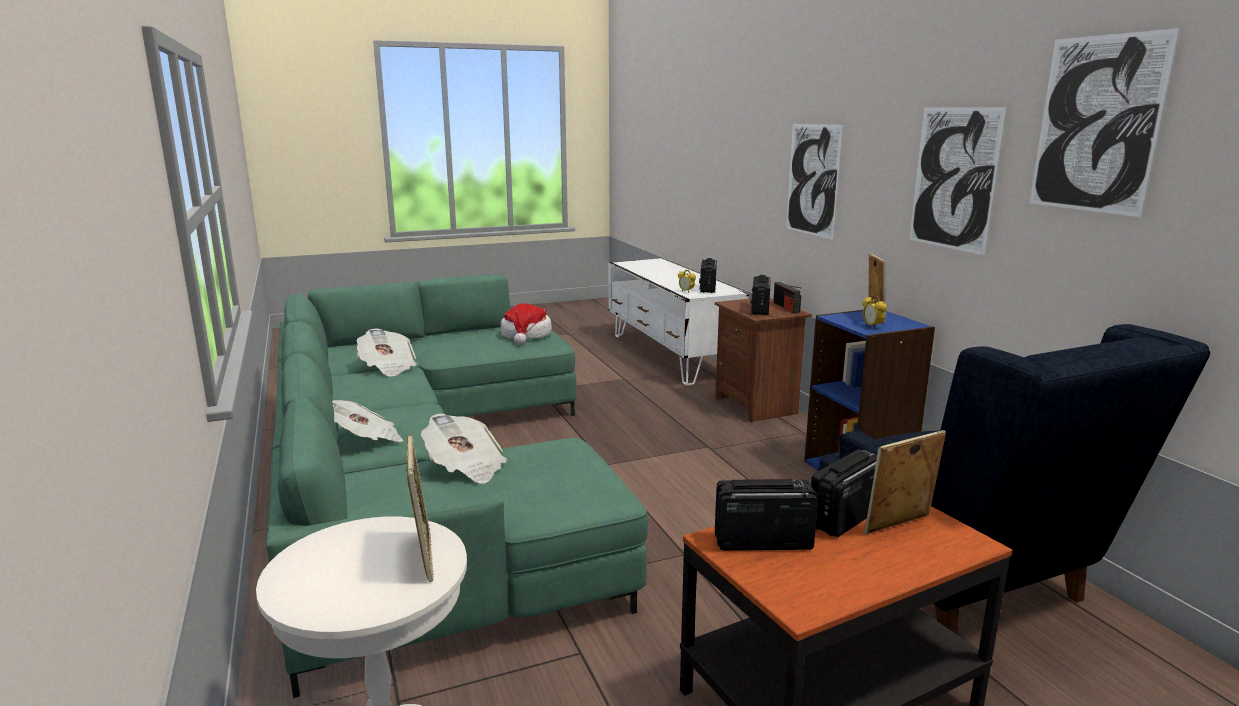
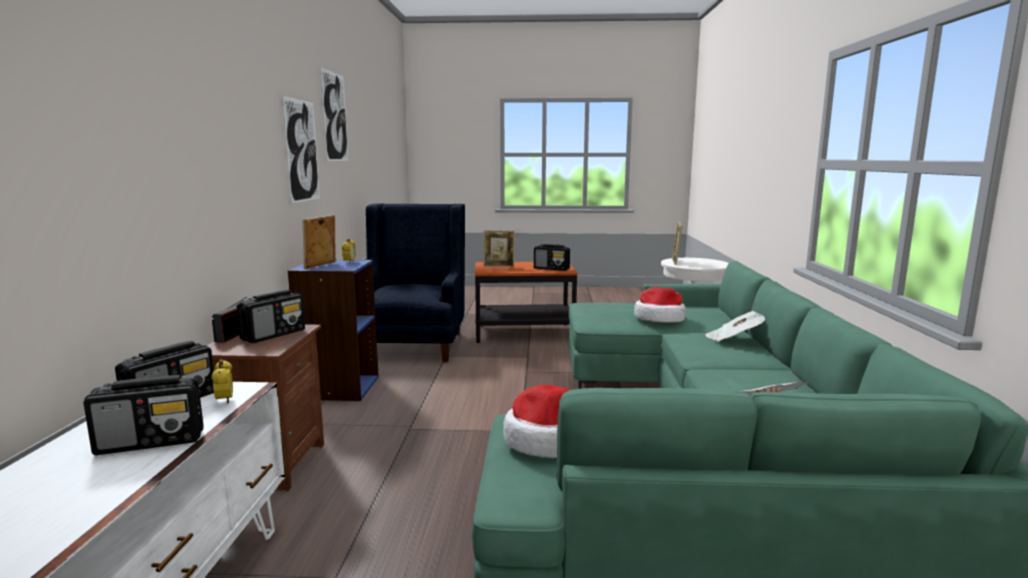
camera: 155 degrees left, 5 degrees down
(466, 468) = (659, 318): newspaper -> hat
(812, 180) = (212, 168): picture -> none
(845, 517) = (512, 269): radio -> radio (152, 442)

